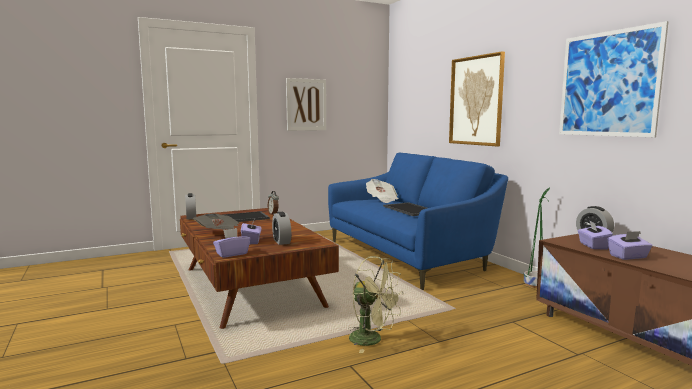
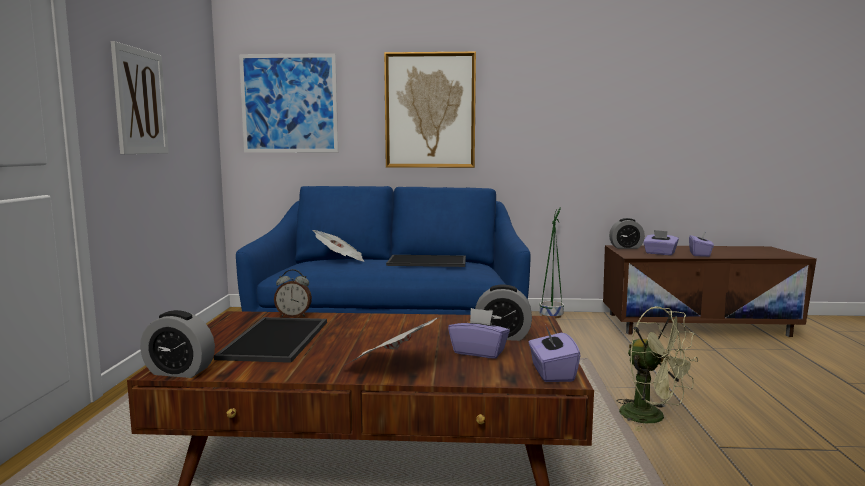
camera: 60 degrees left, 0 degrees up
(372, 340) = (652, 417): green fan -> green fan turned 75 degrees clockwise
(608, 84) = (611, 100): picture -> picture (289, 104)

